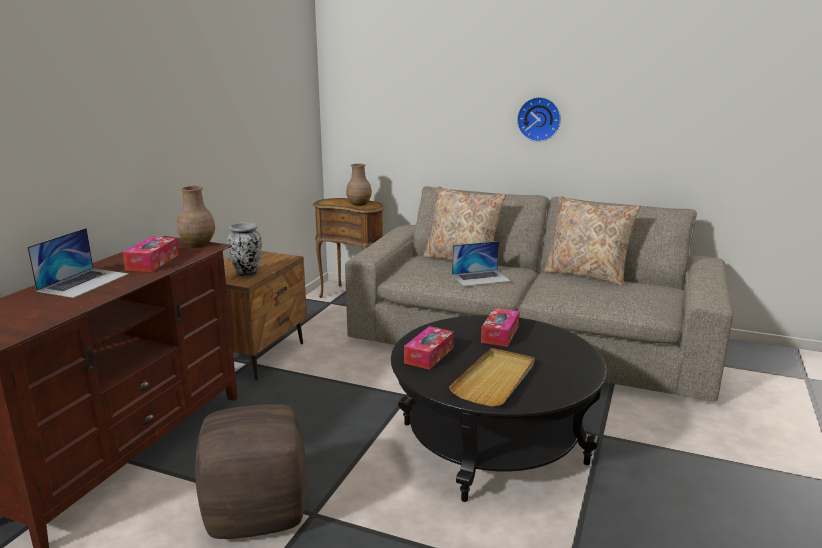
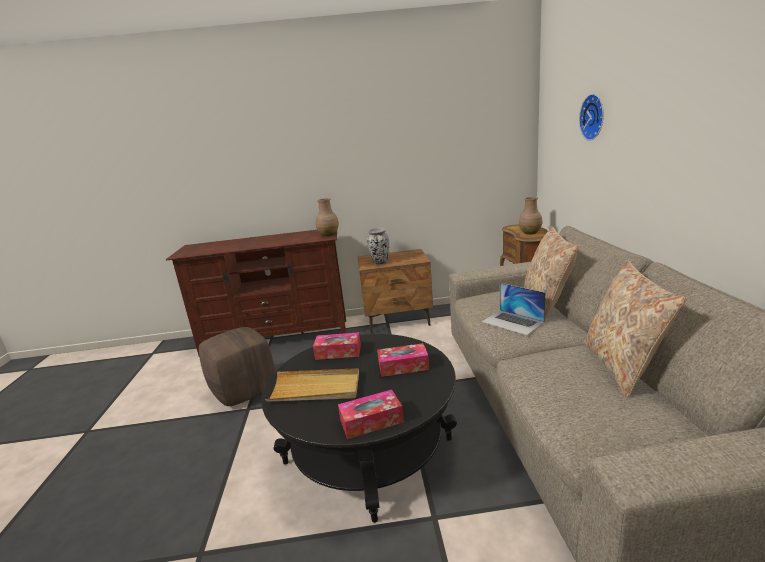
camera: 65 degrees right, 0 degrees up
(84, 282) = (252, 241): laptop -> none
(153, 262) = (290, 239): tissue box -> tissue box (371, 421)
(539, 119) = (673, 161): wall clock -> wall clock (594, 117)

